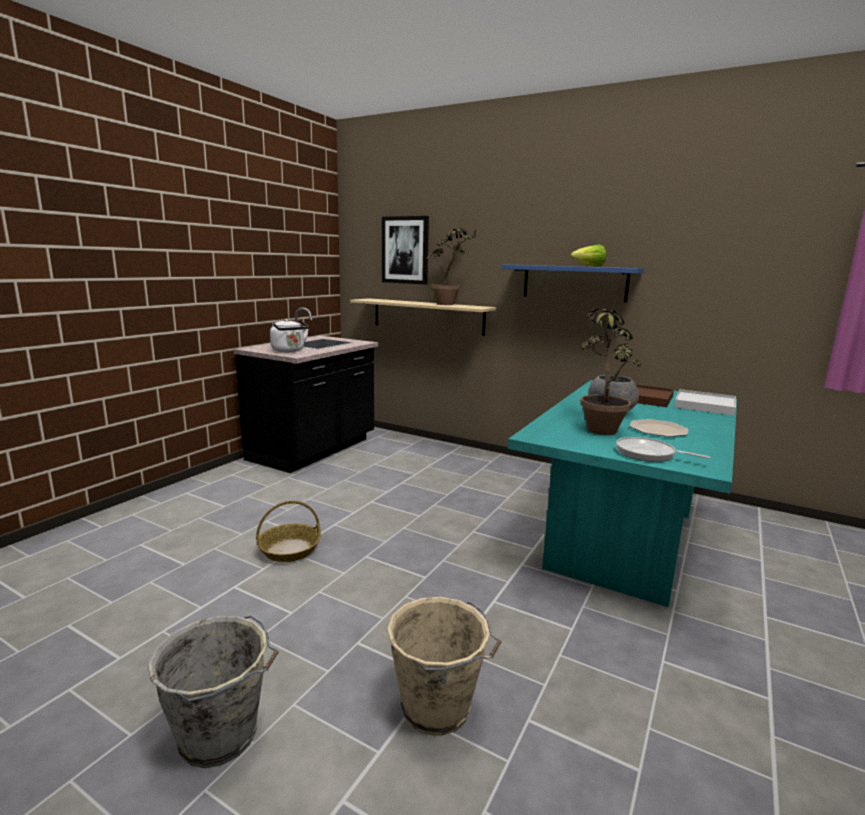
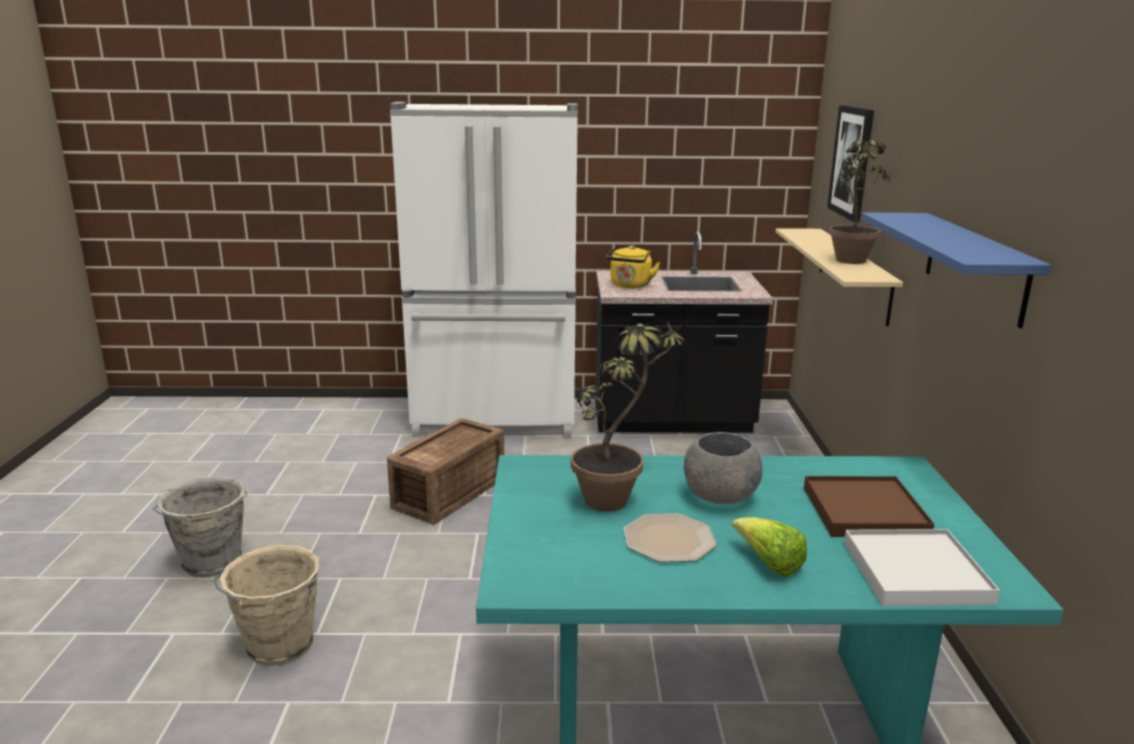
camera: 60 degrees right, 5 degrees up
(199, 498) = (496, 419): none -> white fridge
(289, 351) = (630, 286): white kettle -> yellow kettle
(290, 549) = (452, 493): basket -> crate
(589, 266) = (946, 242): lettuce -> lettuce (769, 564)
(648, 454) = (533, 542): frying pan -> none

